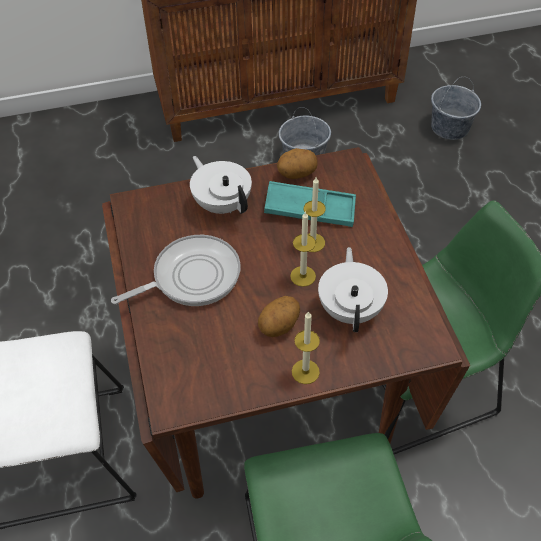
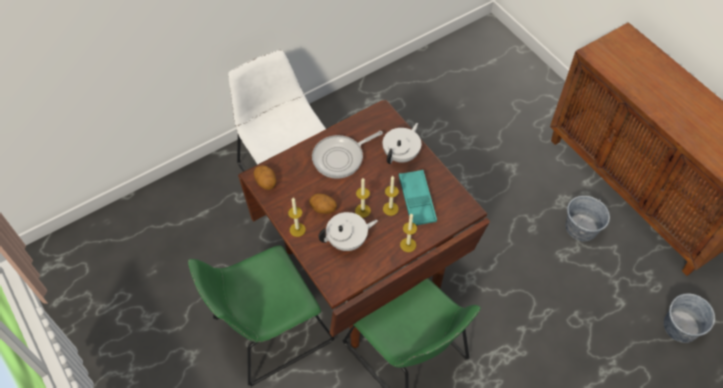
camera: 70 degrees right, 5 degrees up
(191, 277) = (341, 158): frying pan -> frying pan turned 105 degrees clockwise
(297, 174) = (444, 185): potato -> potato (266, 182)
(382, 240) = (408, 245): none -> candle

